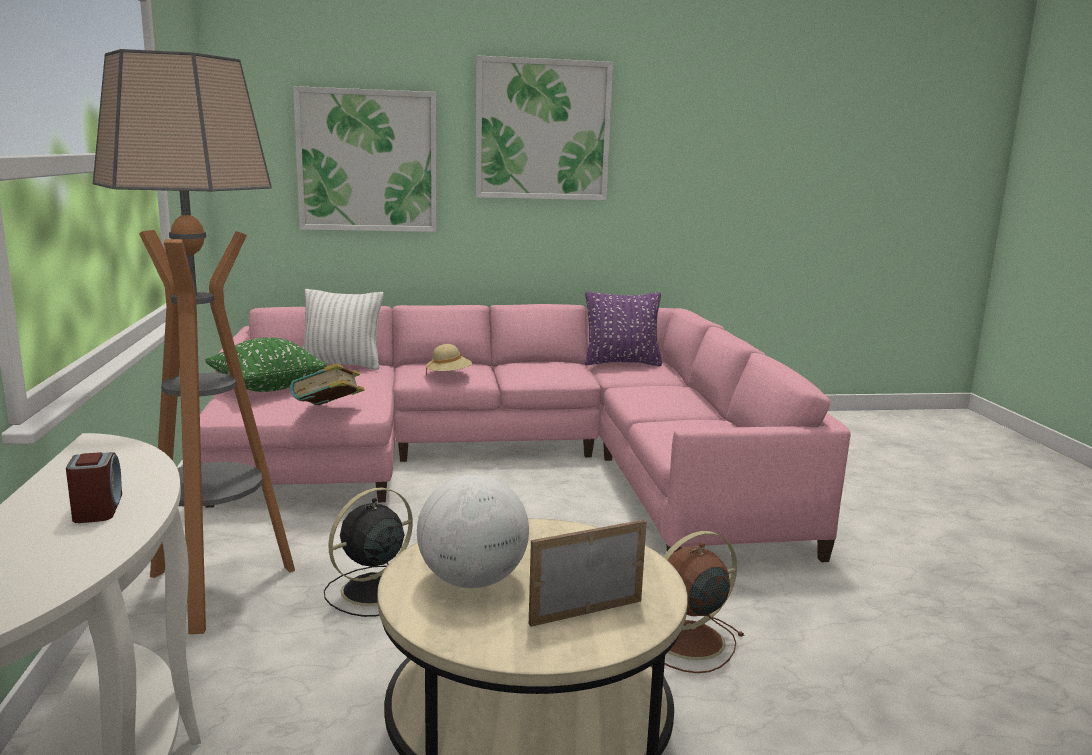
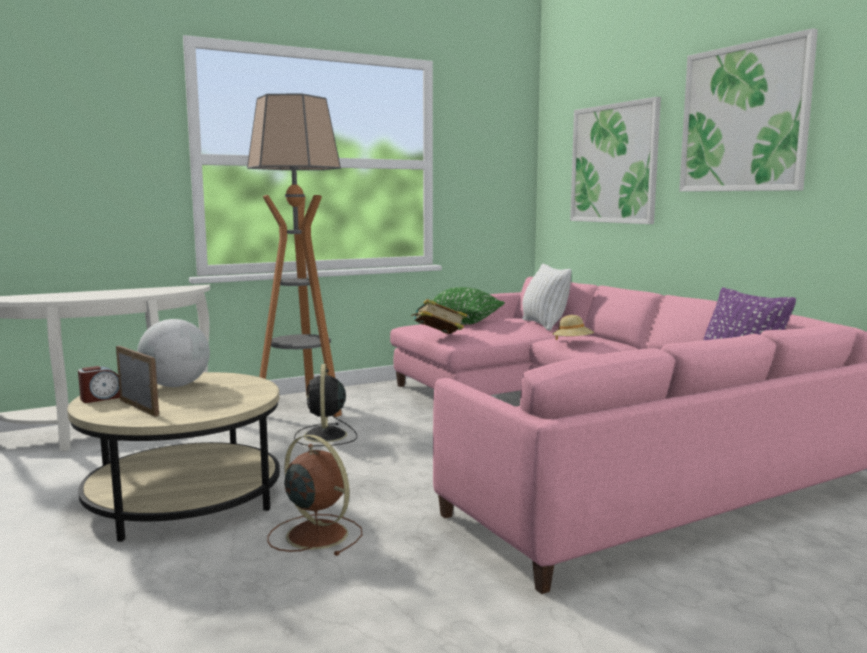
camera: 70 degrees right, 5 degrees down
(98, 509) = (111, 294): alarm clock -> alarm clock (101, 398)
(371, 591) = (325, 436): black fan -> black fan turned 120 degrees counterclockwise

